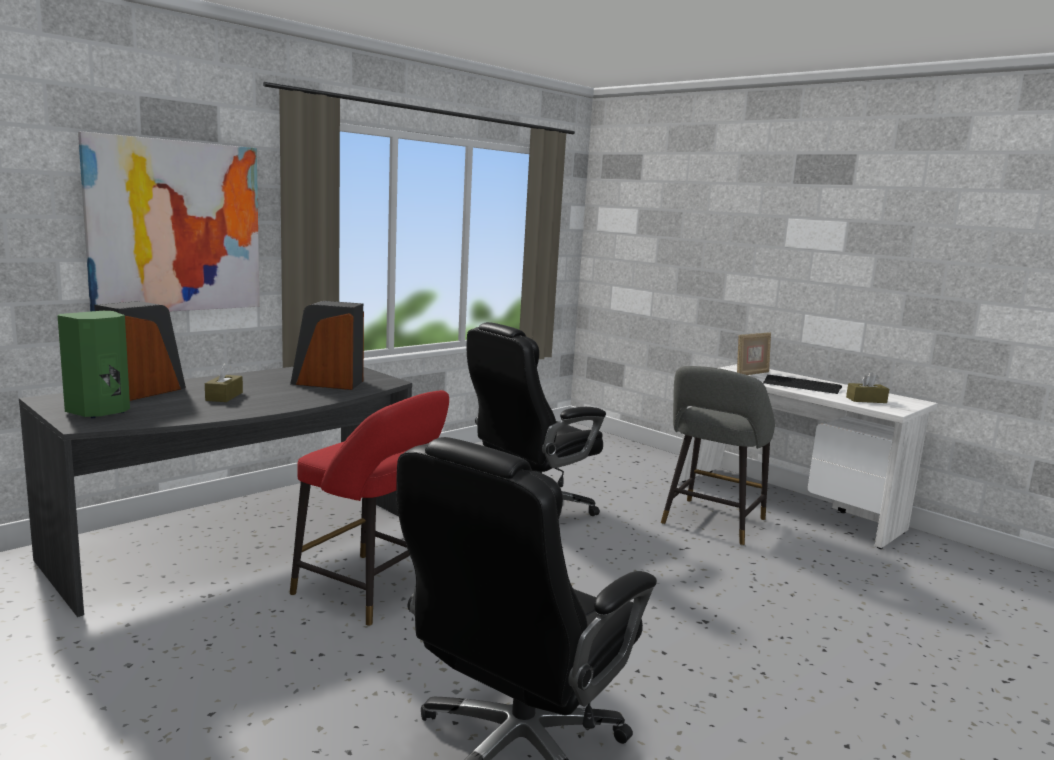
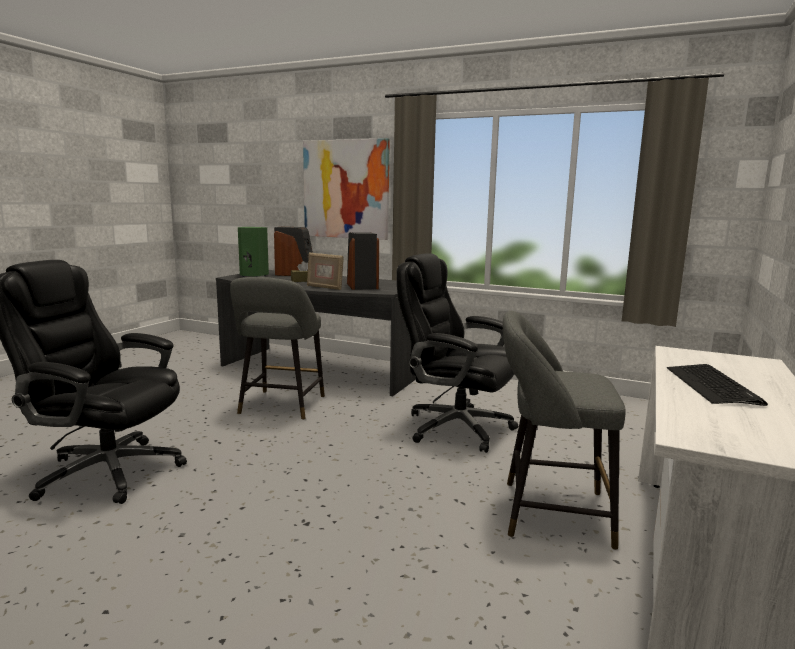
camera: 70 degrees right, 0 degrees up
(372, 591) = (280, 407): red stool -> grey stool
(751, 374) = (715, 363): picture frame -> picture frame (324, 287)
(866, 400) = (719, 421): brown tissue box -> none

